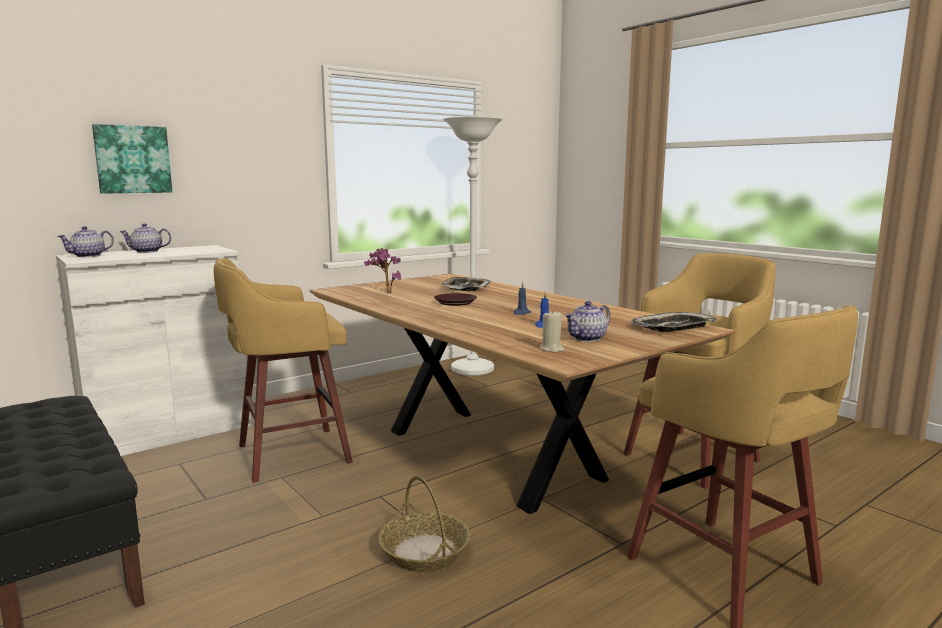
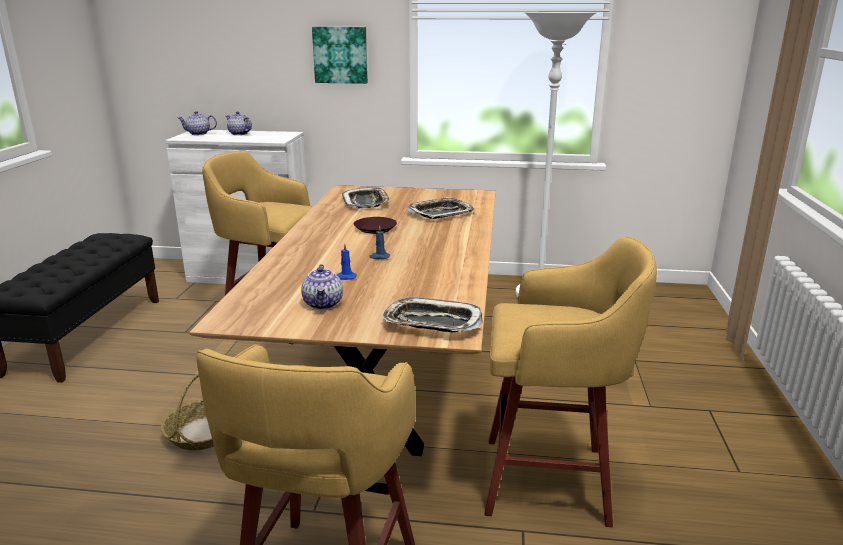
camera: 45 degrees right, 10 degrees up
(132, 159) = (242, 57): picture -> picture (340, 55)
(385, 293) = (366, 202): potted plant -> tray
(551, 349) = (263, 304): beige candle -> none
(587, 338) = (323, 304): teapot -> teapot turned 105 degrees counterclockwise

